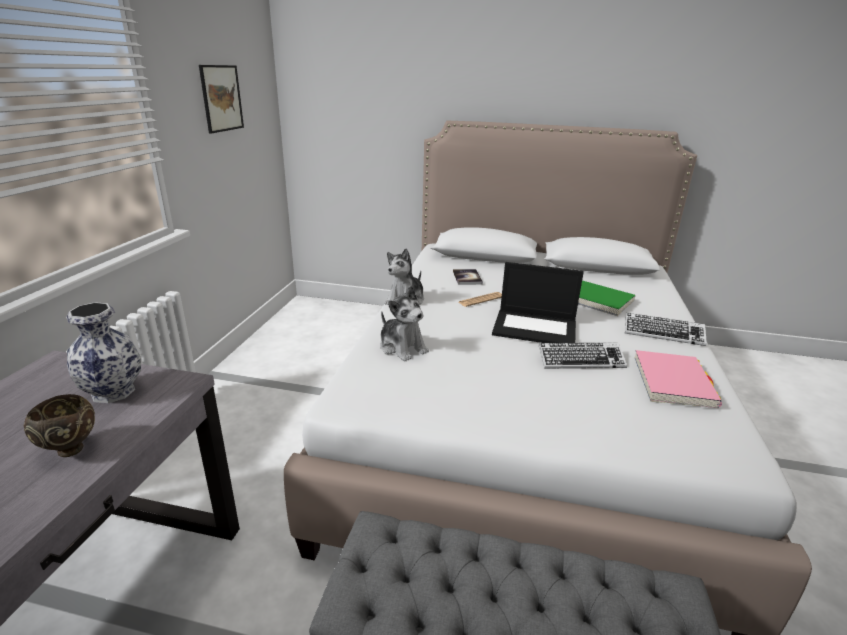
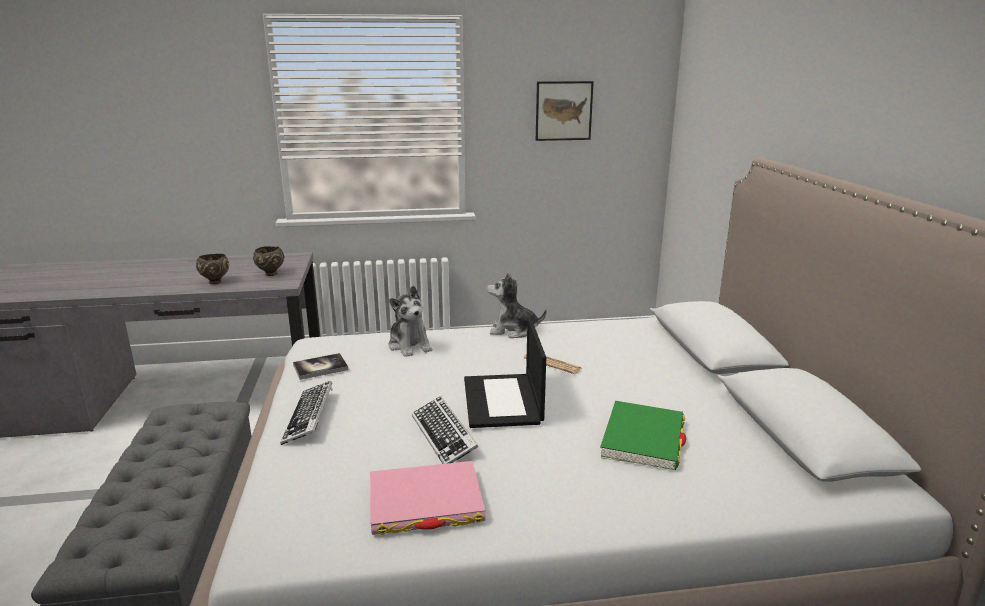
camera: 70 degrees right, 5 degrees down
(112, 392) = (270, 274): vase -> brown bowl
(402, 347) = (410, 346): plush toy -> plush toy turned 60 degrees counterclockwise
(467, 278) = (612, 349): book -> book (320, 367)
(663, 333) = (573, 498): keyboard -> keyboard (309, 417)

